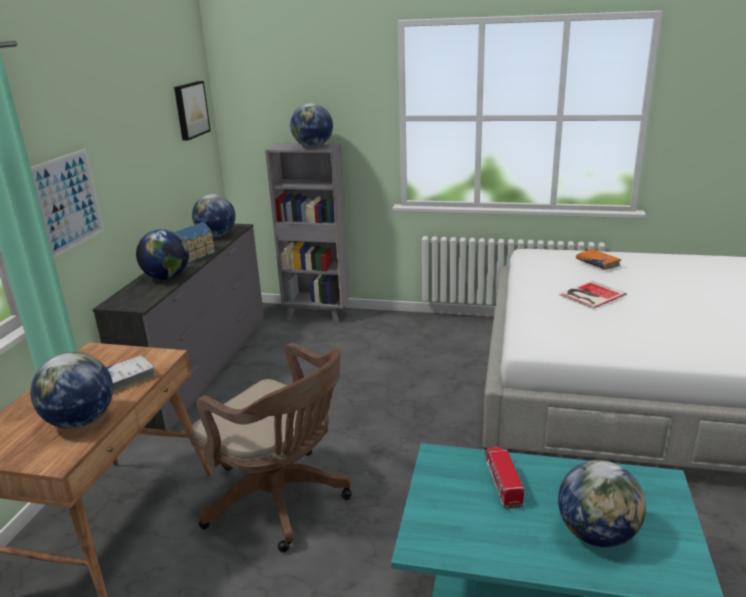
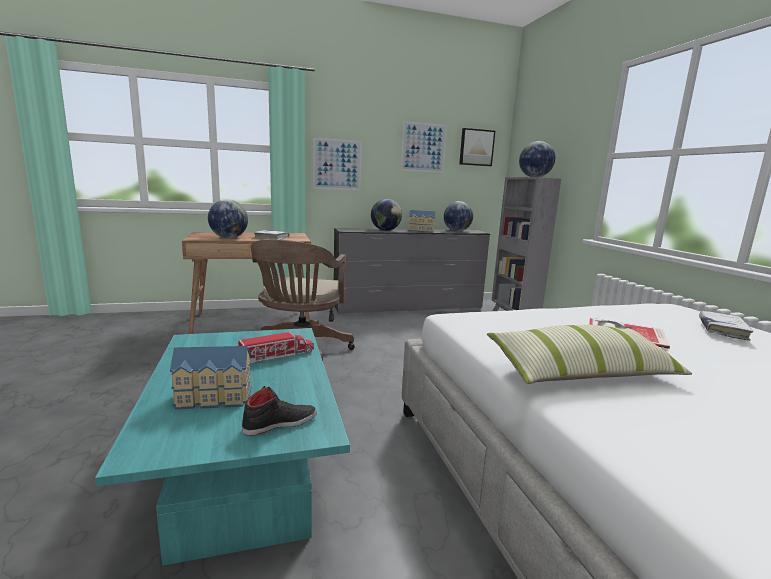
camera: 60 degrees right, 10 degrees down
(148, 130) = (423, 147): none -> picture
(597, 263) = (722, 330): orange book -> white book
(597, 534) = (214, 398): globe -> toy house
(649, 499) = (280, 423): none -> black shoe
(662, 338) = (581, 372): none -> pillow

